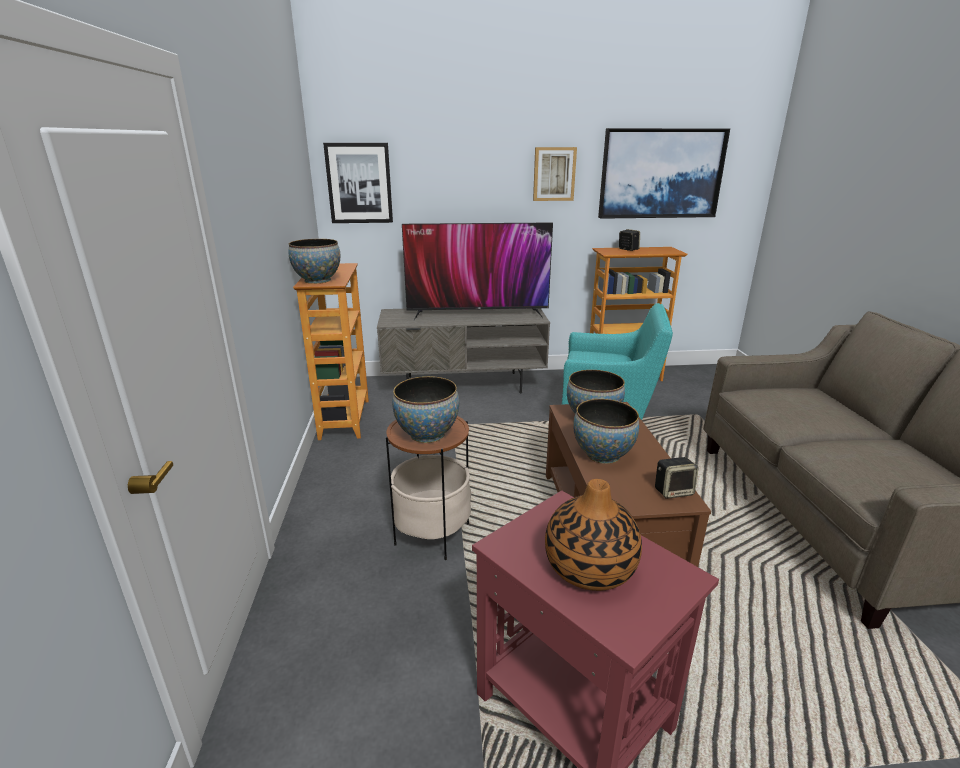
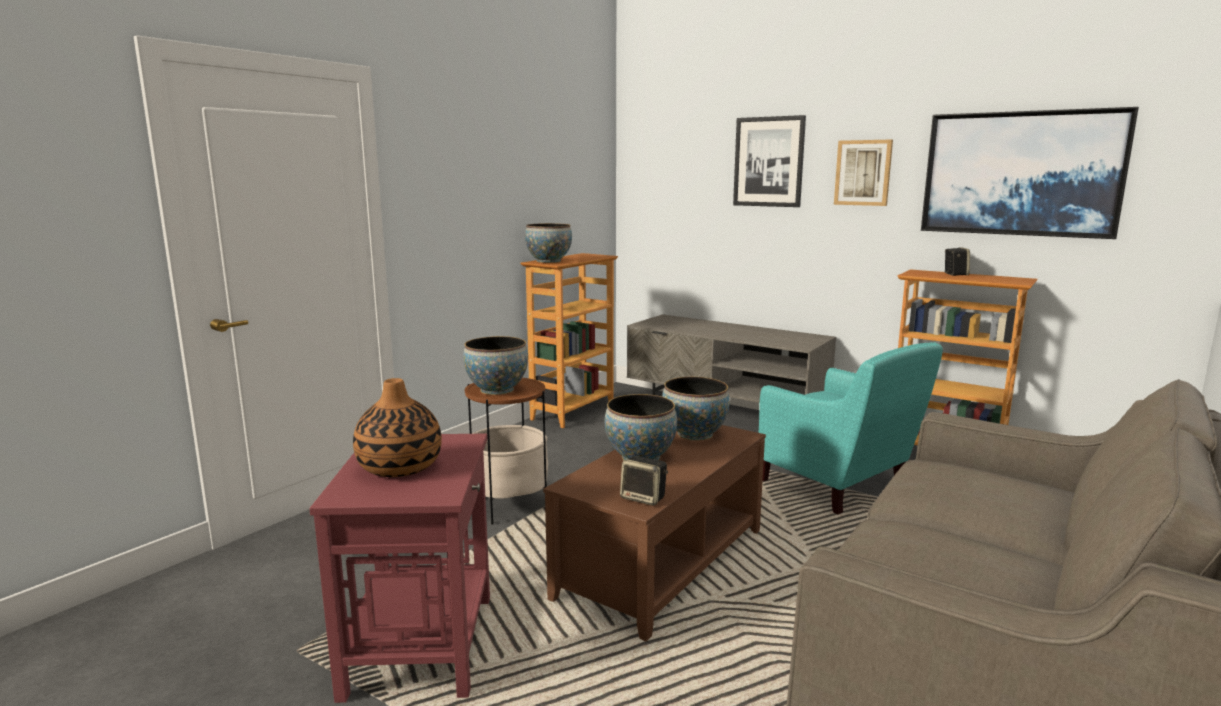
camera: 40 degrees right, 10 degrees down
(359, 183) = (654, 180): picture -> picture (769, 162)
(477, 313) = (746, 332): television -> none

